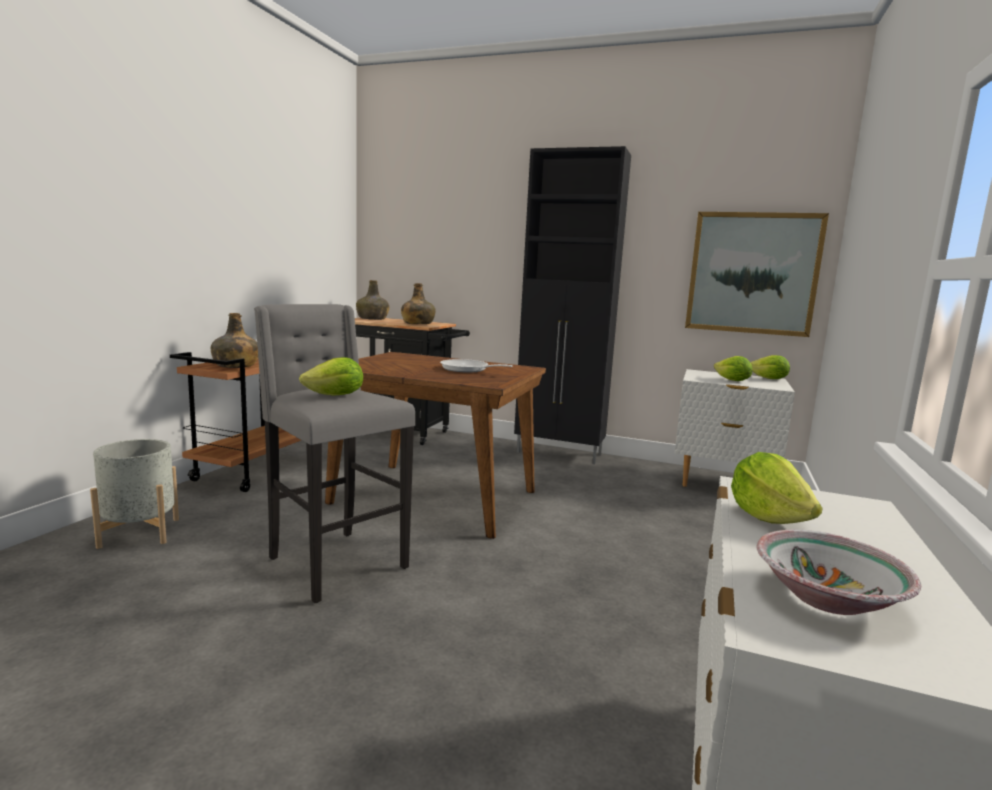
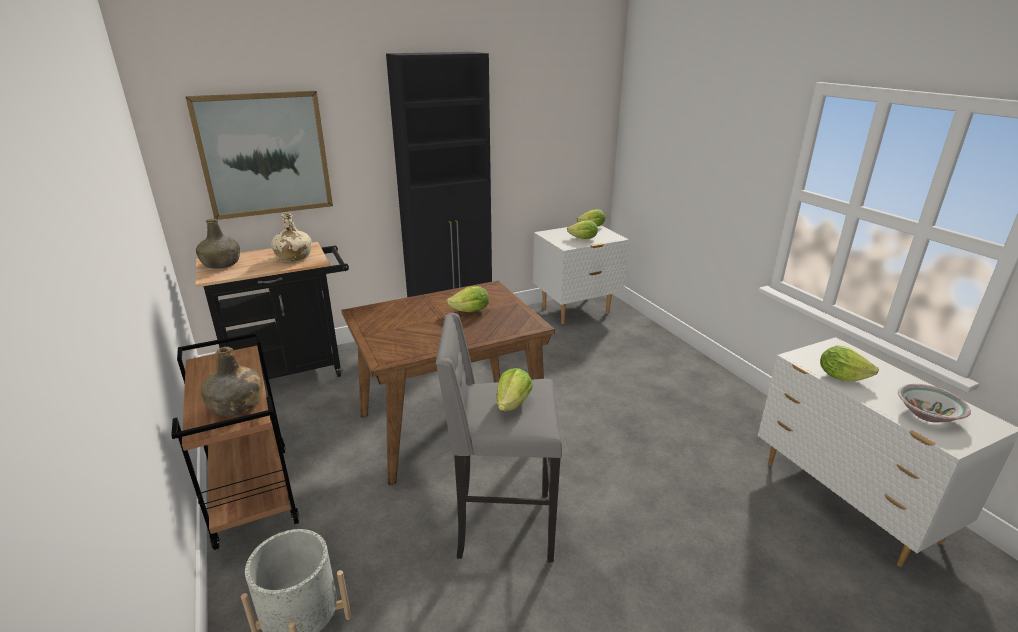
camera: 45 degrees left, 15 degrees up
(417, 323) = (293, 257): green bottle -> beige bottle
(468, 369) = (470, 311): frying pan -> lettuce
(752, 273) = (569, 148): picture -> picture (264, 155)

